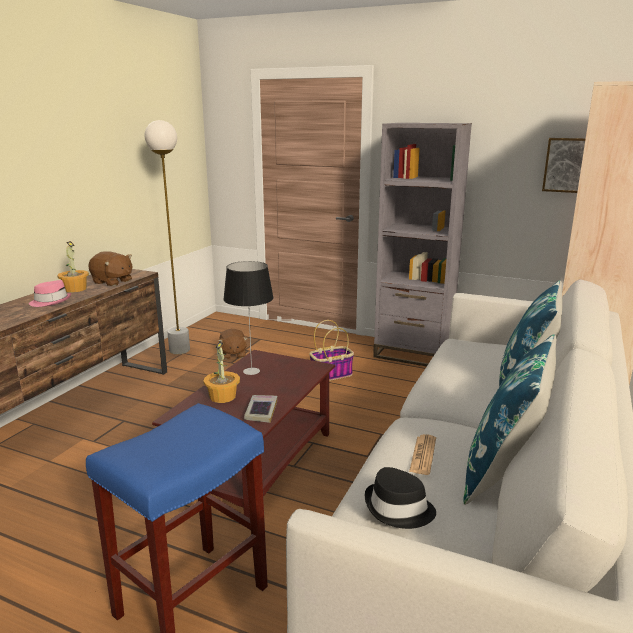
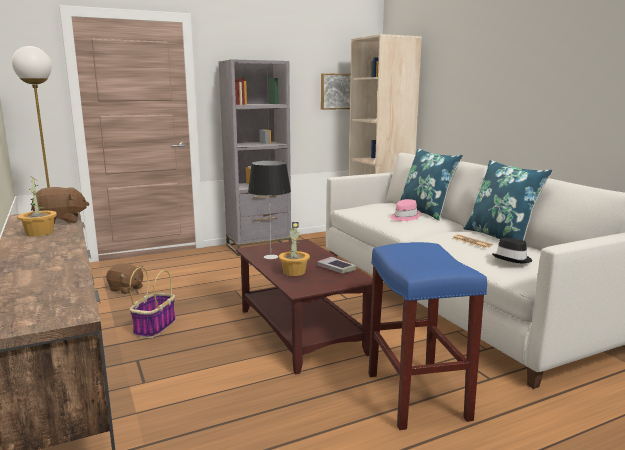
camera: 50 degrees left, 5 degrees down
(51, 301) = (53, 244): pink hat -> pink hat (404, 217)
(331, 375) = (234, 273): basket -> basket (155, 327)

